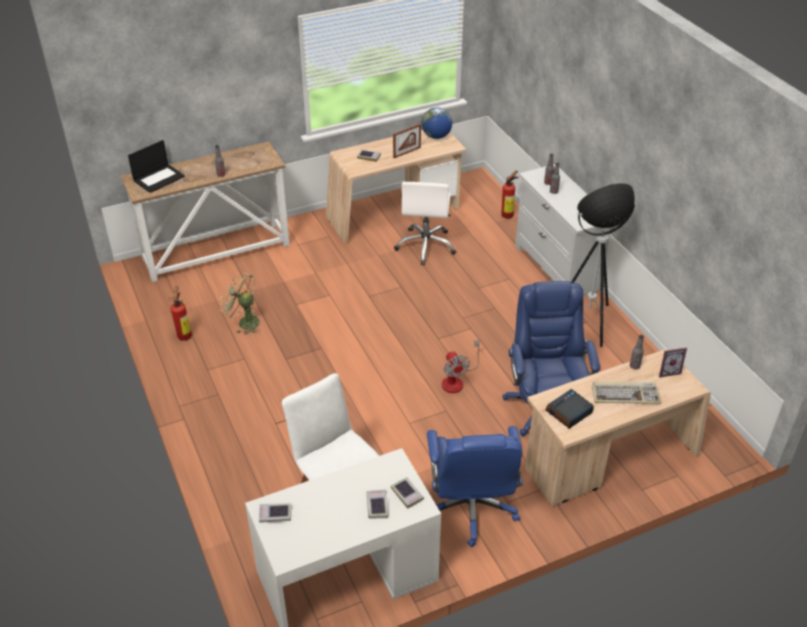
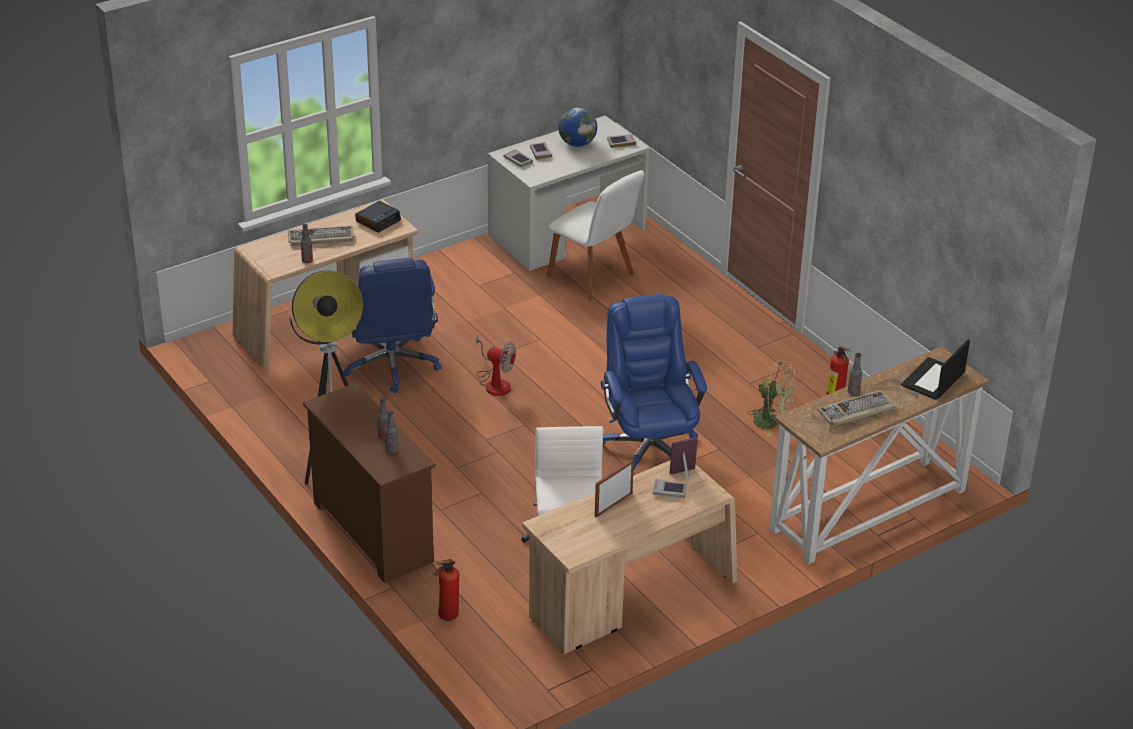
camera: 170 degrees right, 5 degrees down
(228, 163) = (856, 411): none -> keyboard
(436, 136) = (574, 542): globe -> globe (577, 144)
(456, 380) = (495, 382): fan -> fan turned 135 degrees clockwise
(471, 508) = (465, 280): blue office chair -> blue office chair (649, 448)
(556, 268) = (372, 531): white dresser -> brown dresser
(667, 371) = (274, 259): picture frame -> picture frame (685, 475)

